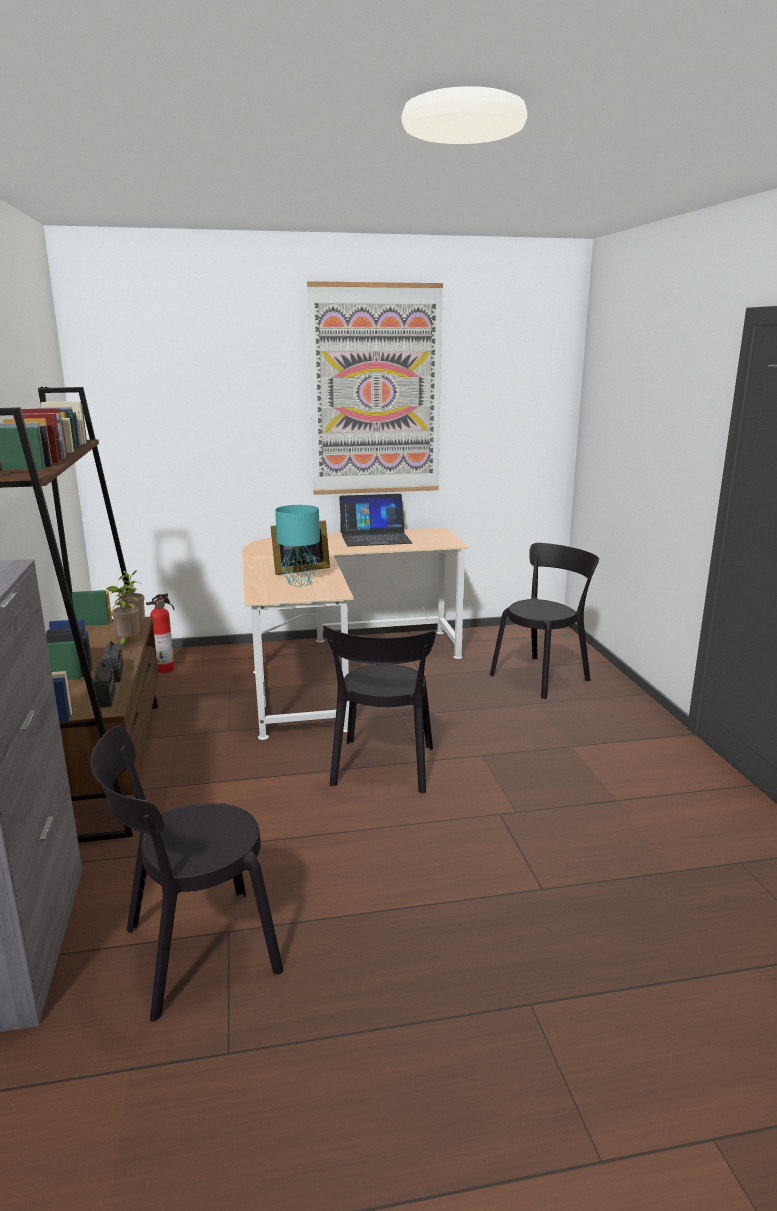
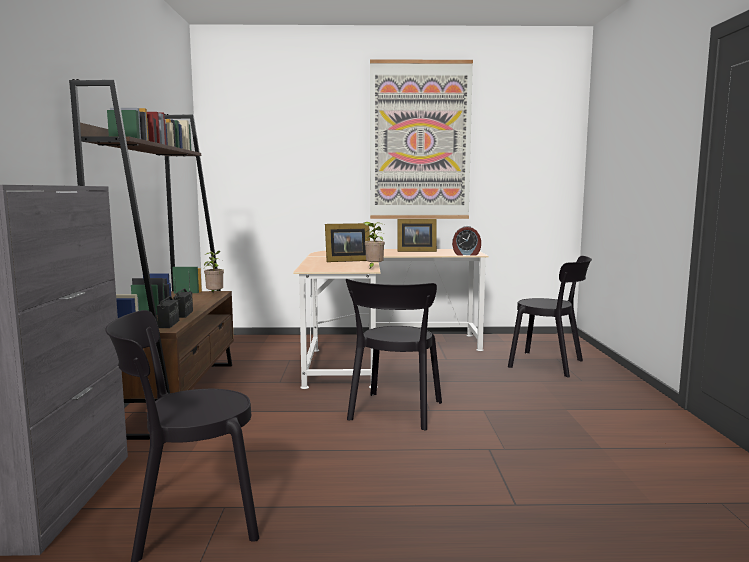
camera: 10 degrees right, 10 degrees down
(127, 642) = (204, 301): potted plant -> potted plant (373, 268)
(166, 668) = (248, 345): fire extinguisher -> none
(300, 583) = (343, 265): turquoise table lamp -> none
(375, 537) = (415, 251): laptop -> picture frame
(441, 545) = (466, 254): none -> alarm clock
(542, 676) = (550, 365): black chair -> black chair turned 60 degrees clockwise

